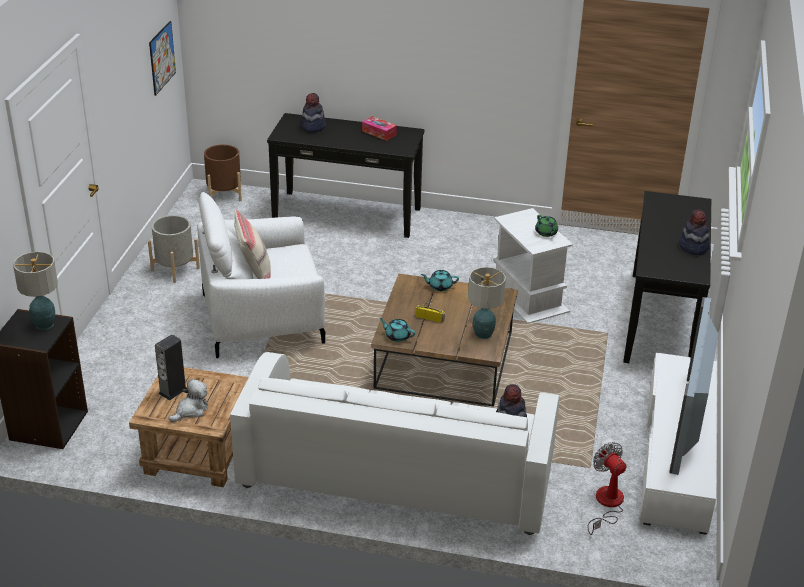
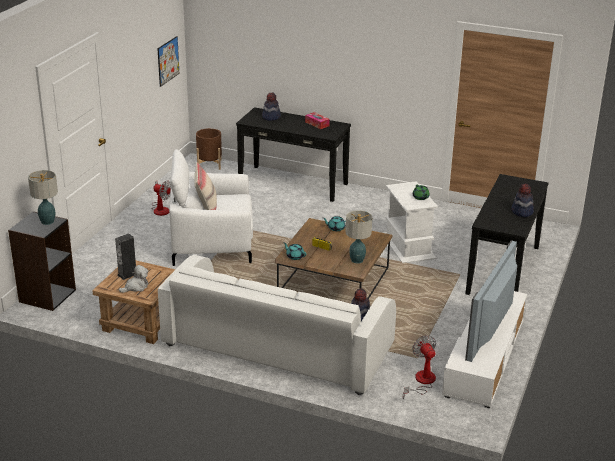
camera: 10 degrees right, 5 degrees down
(175, 269) = (161, 208): grey planter -> fan

